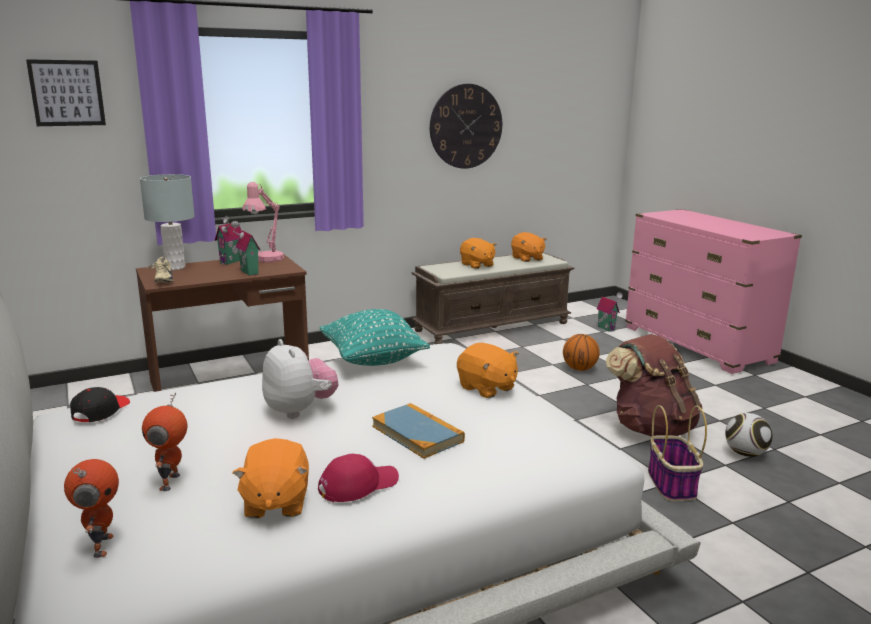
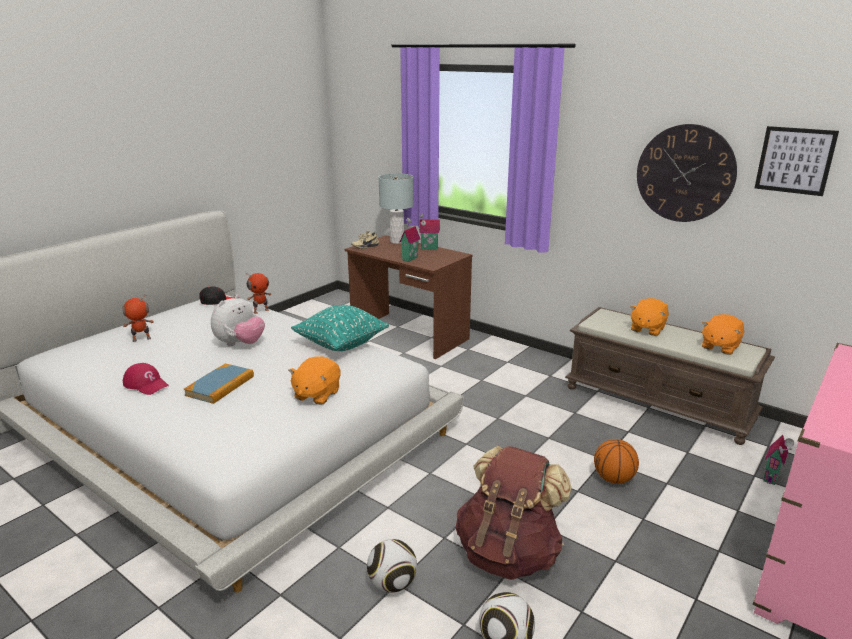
camera: 65 degrees right, 5 degrees up
(67, 93) = (375, 110): picture -> picture (795, 160)
(101, 546) = (81, 345): toy robot -> toy robot (261, 311)
(266, 260) = (446, 255): pink table lamp -> none
(275, 503) = (123, 369): orange plush toy -> none
(672, 484) = (392, 584): basket -> football

